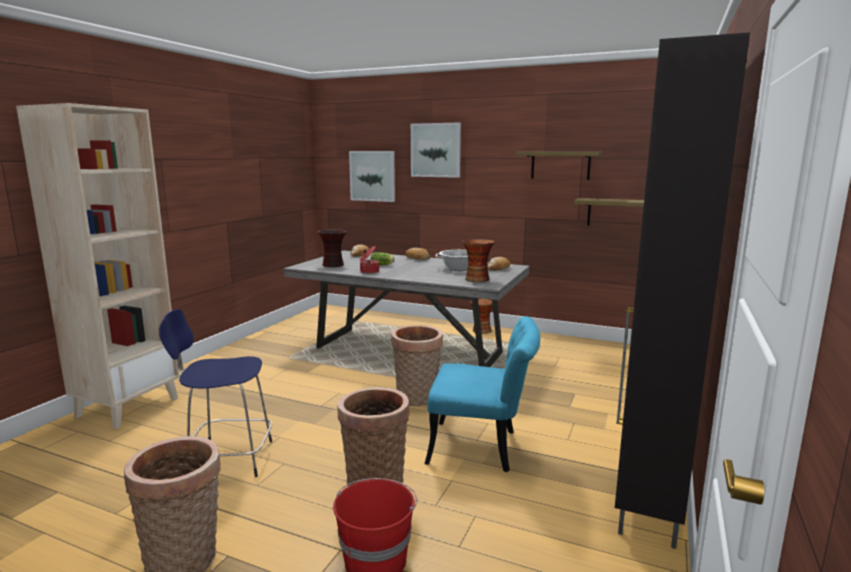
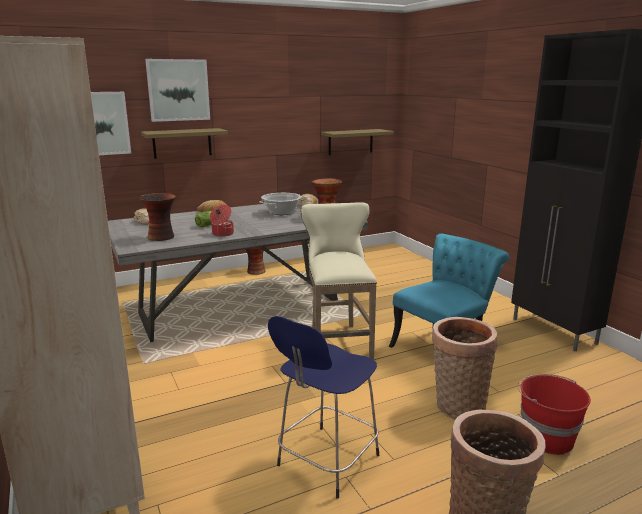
camera: 50 degrees left, 5 degrees up
(417, 399) = (338, 340): basket -> beige stool
(560, 165) = (304, 103): shelf -> shelf (182, 143)

